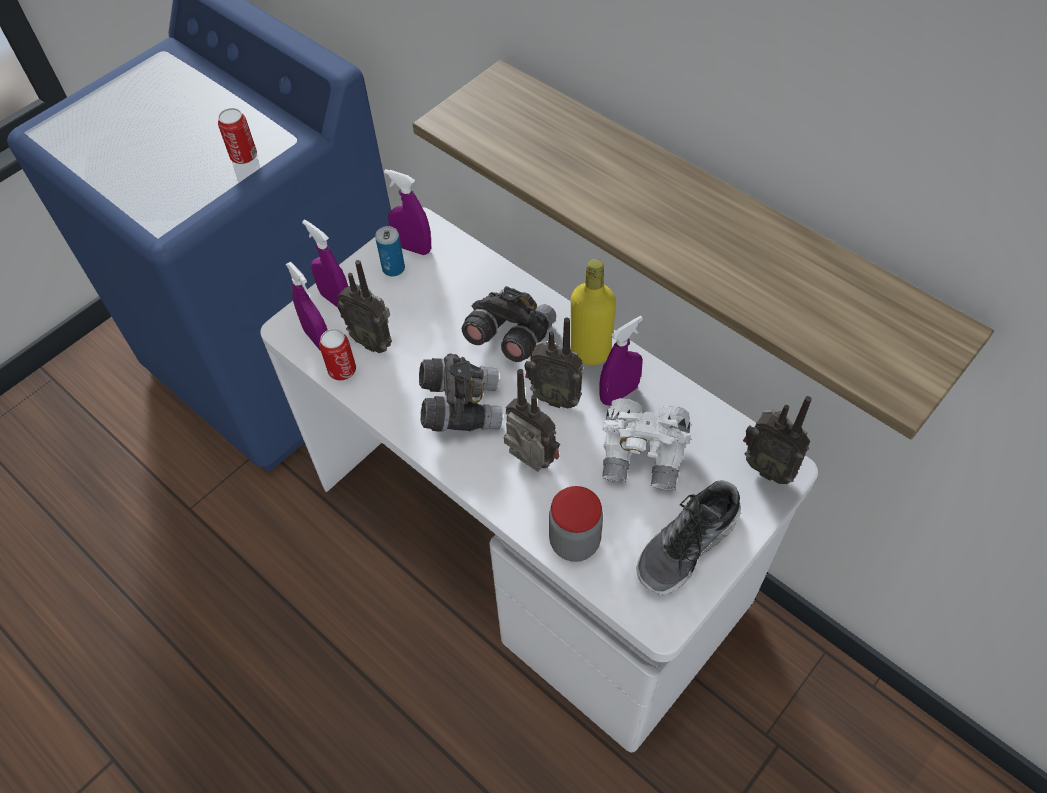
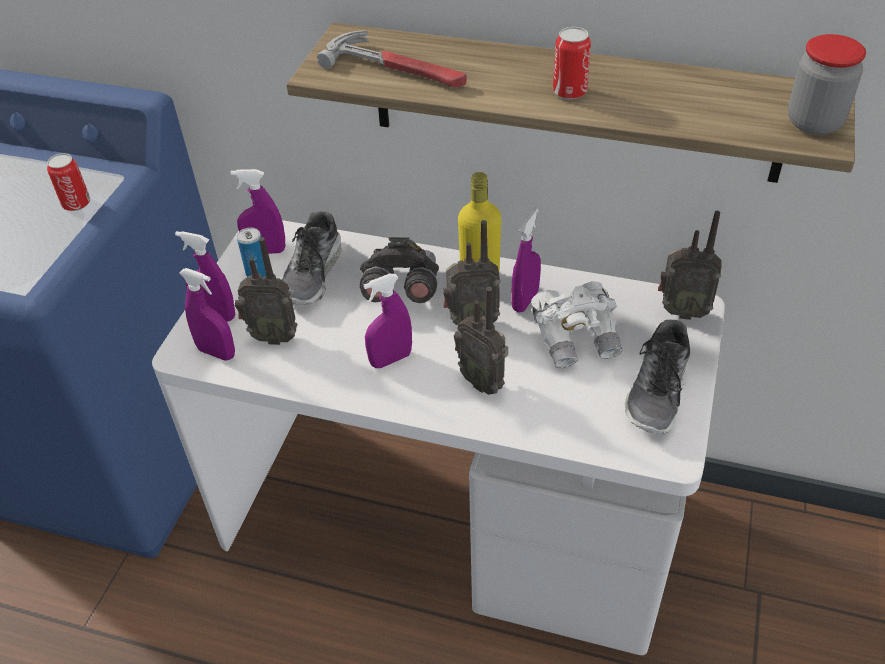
camera: 25 degrees left, 10 degrees down
(342, 370) = (257, 369): can -> can (569, 92)
(441, 289) = (313, 274): none -> shoe
(460, 407) = (391, 359): grey binoculars -> purple spray bottle
(524, 140) = (398, 69): none -> hammer
(530, 464) = (483, 381): radio -> radio turned 150 degrees counterclockwise
(574, 542) = (561, 426): jar -> jar (814, 122)

